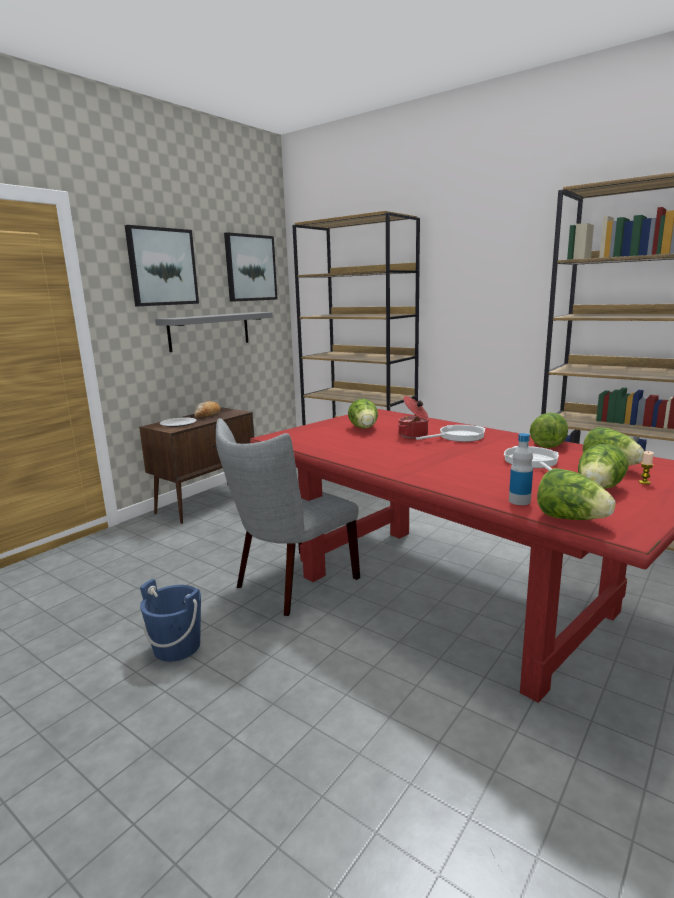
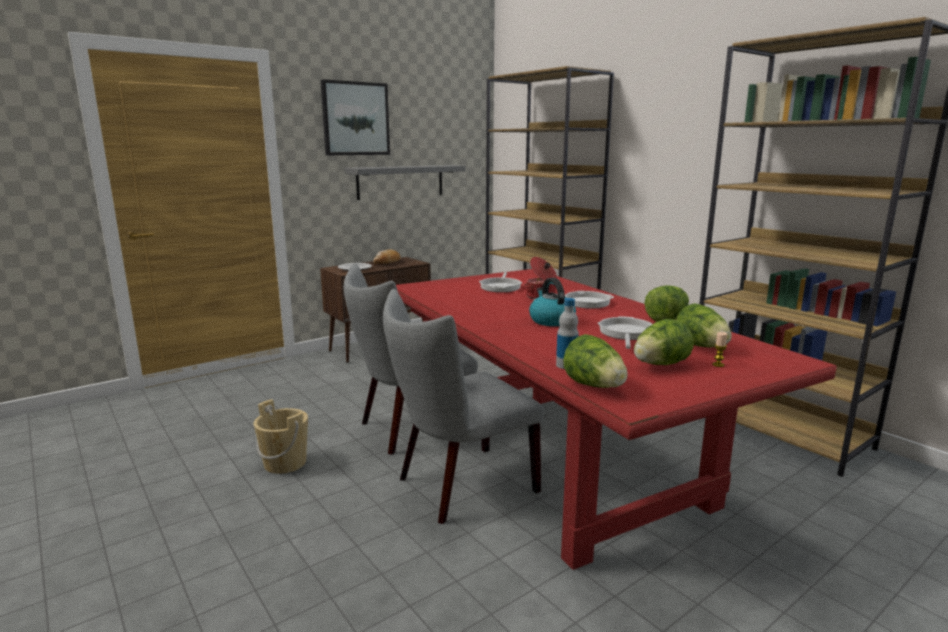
camera: 15 degrees right, 0 degrees up
(177, 647) = (285, 463): blue bucket -> beige bucket
(250, 268) = (449, 121): picture -> none
(364, 429) = (501, 287): lettuce -> frying pan
(377, 637) = (459, 486): none -> grey chair
(451, 457) = (551, 320): none -> kettle

